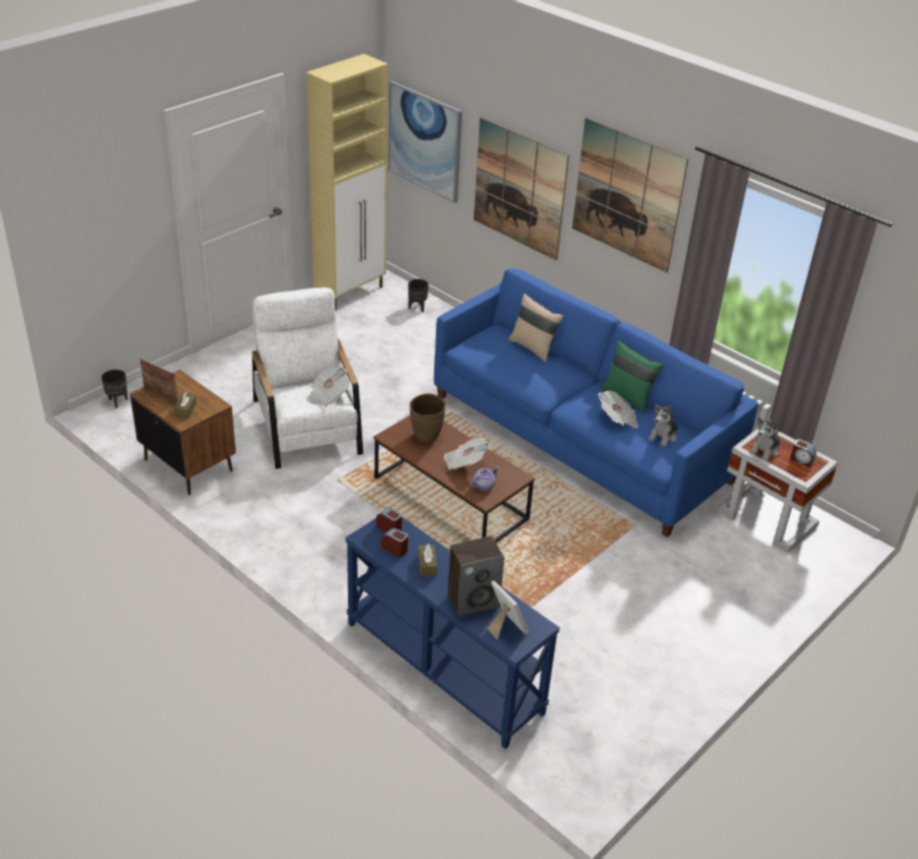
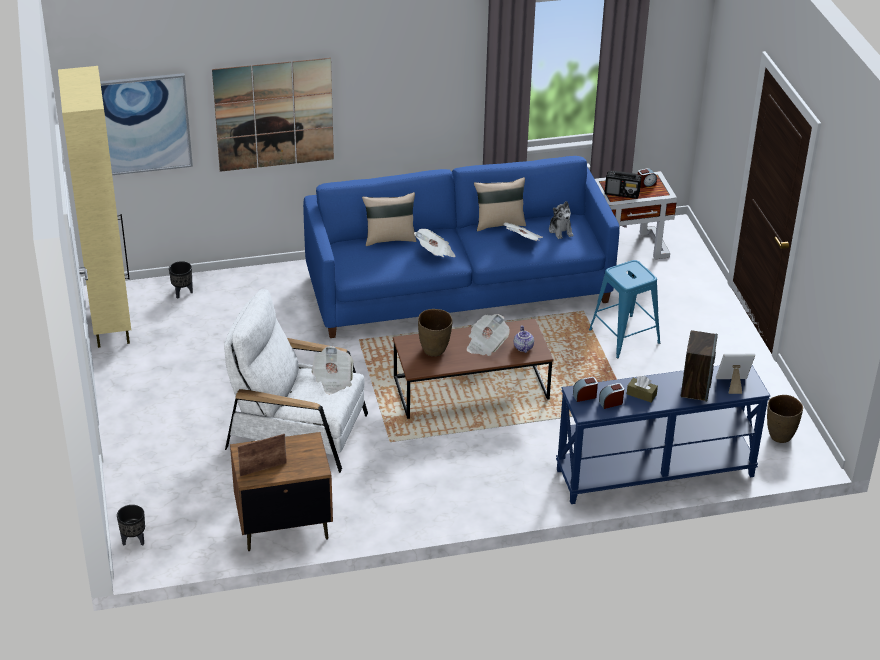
camera: 55 degrees left, 0 degrees up
(185, 410) = (301, 461): brown tissue box -> none
(540, 377) = (435, 253): none -> newspaper
(591, 747) = (779, 436): none -> brown vase
(627, 195) = (403, 63): picture -> none
(627, 567) = (624, 336): none -> blue stool
(628, 397) = (499, 223): green pillow -> beige pillow
(765, 450) = (622, 193): plush toy -> radio

